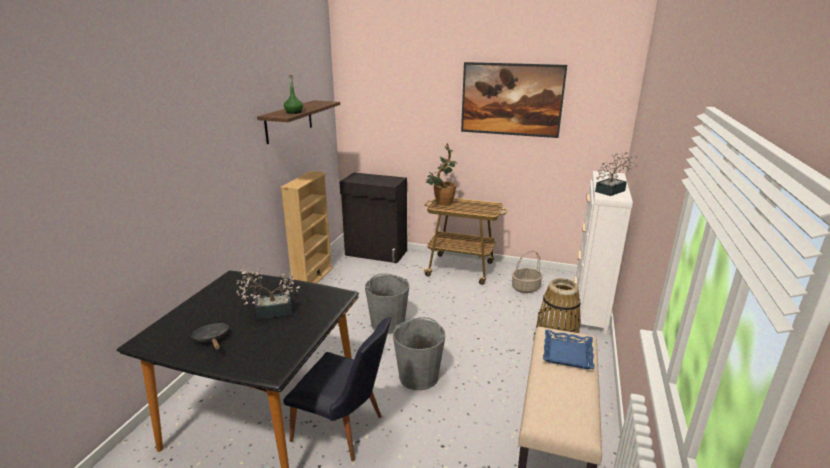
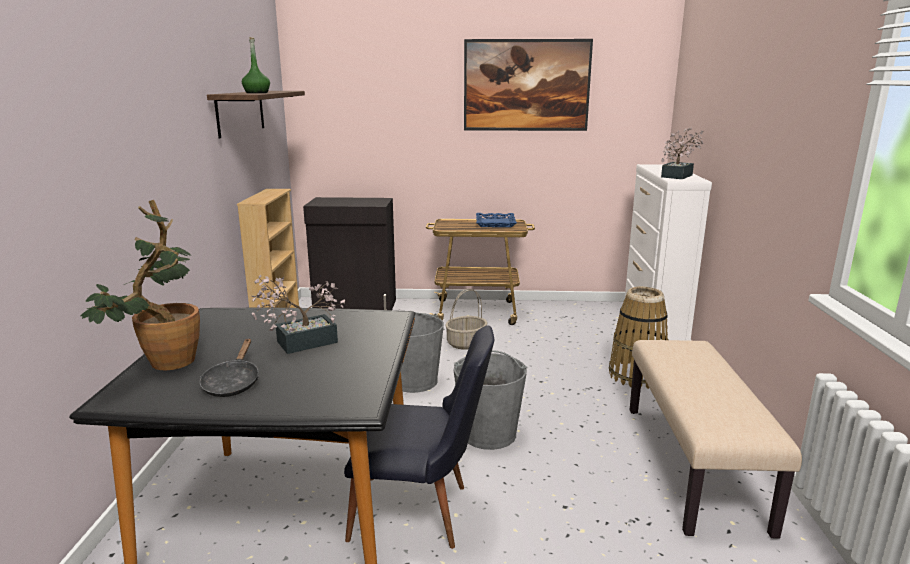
camera: 15 degrees left, 5 degrees down
(212, 339) = (232, 383): black frying pan -> black frying pan turned 135 degrees counterclockwise
(441, 204) = (447, 225): potted plant -> potted plant (163, 365)
(525, 288) = (567, 322): basket -> basket (466, 343)
(567, 353) = (693, 359): blue tray -> blue tray (495, 223)

